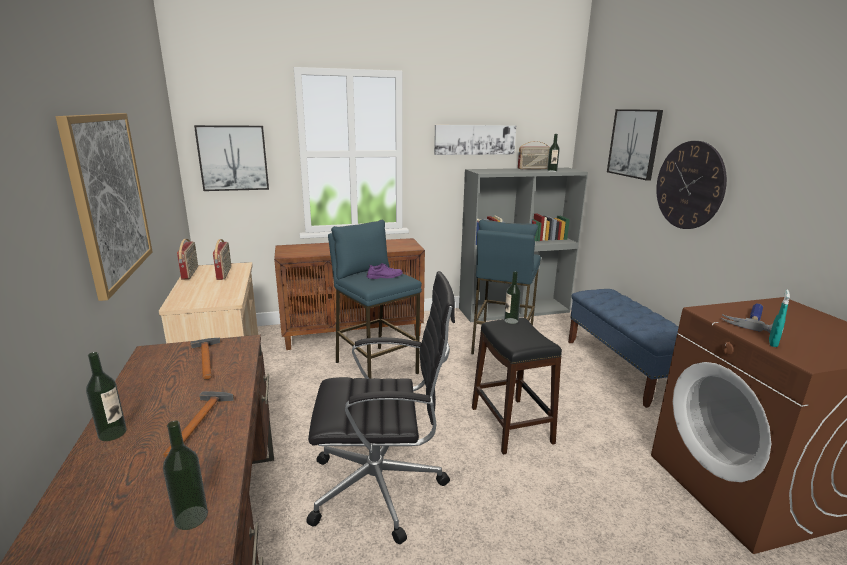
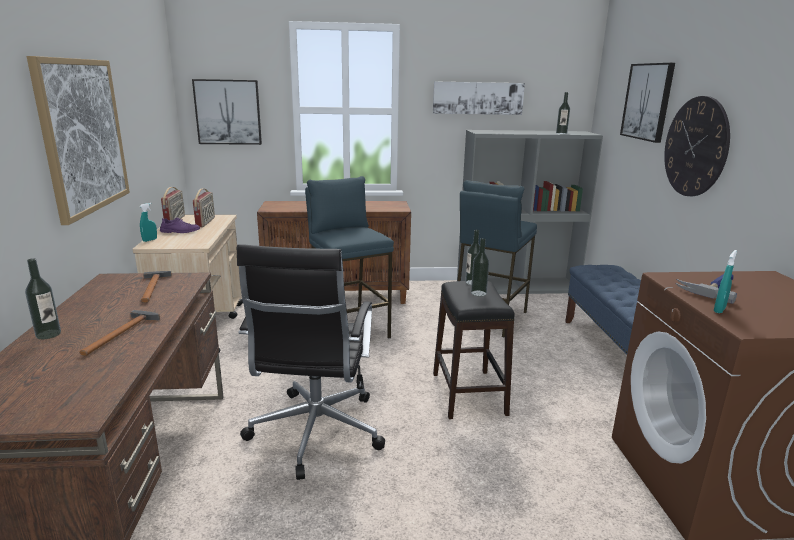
camera: 10 degrees right, 0 degrees up
(173, 299) = (150, 240): none -> turquoise spray bottle
(191, 517) = (81, 398): bottle -> bottle (478, 293)
(381, 487) = (315, 433): black office chair -> black office chair turned 90 degrees clockwise
(384, 276) = (357, 233): purple shoe -> purple shoe (180, 231)
(533, 169) = (542, 131): radio -> none

